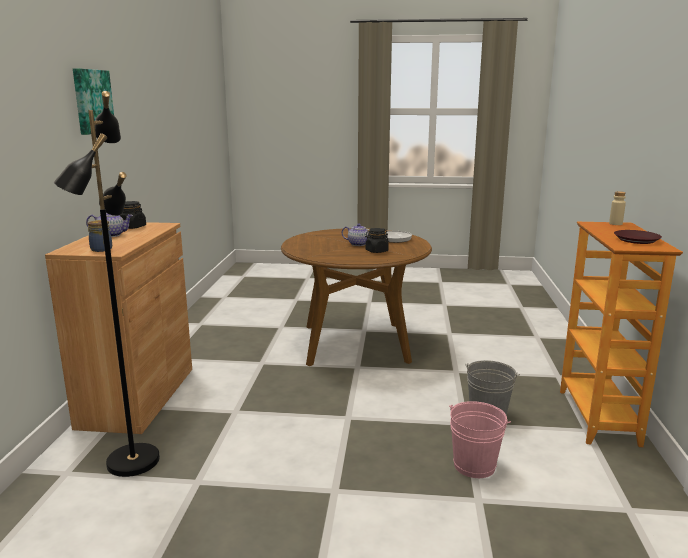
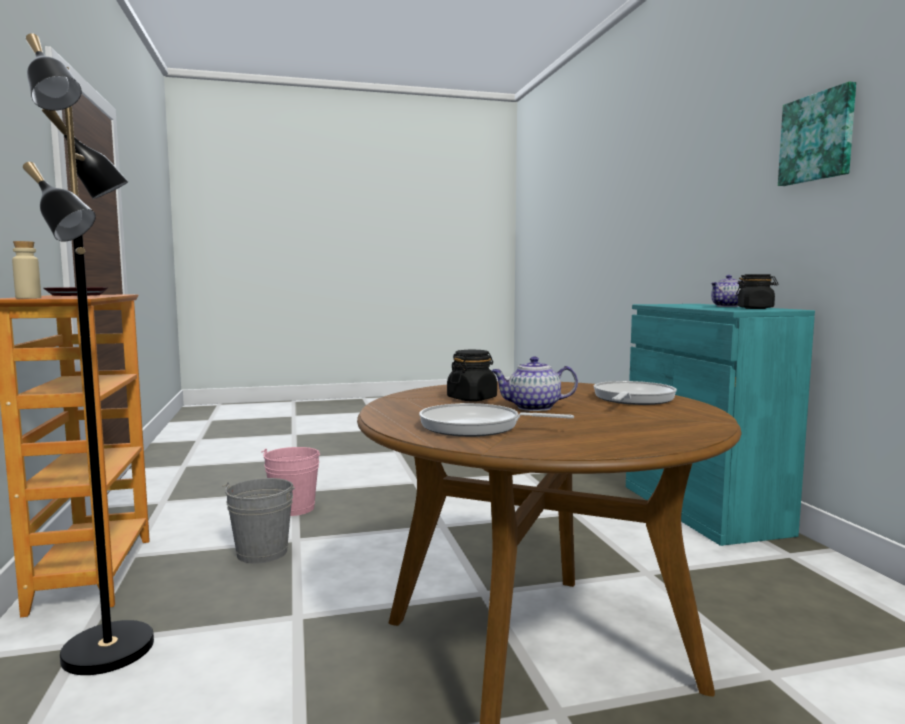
camera: 160 degrees right, 10 degrees down
(102, 249) = (671, 304): jar -> none
(131, 461) = (596, 475): black floor lamp -> black floor lamp (111, 650)
(138, 396) = (702, 509): brown cabinet -> turquoise cabinet
(308, 244) = (632, 399): none -> frying pan

